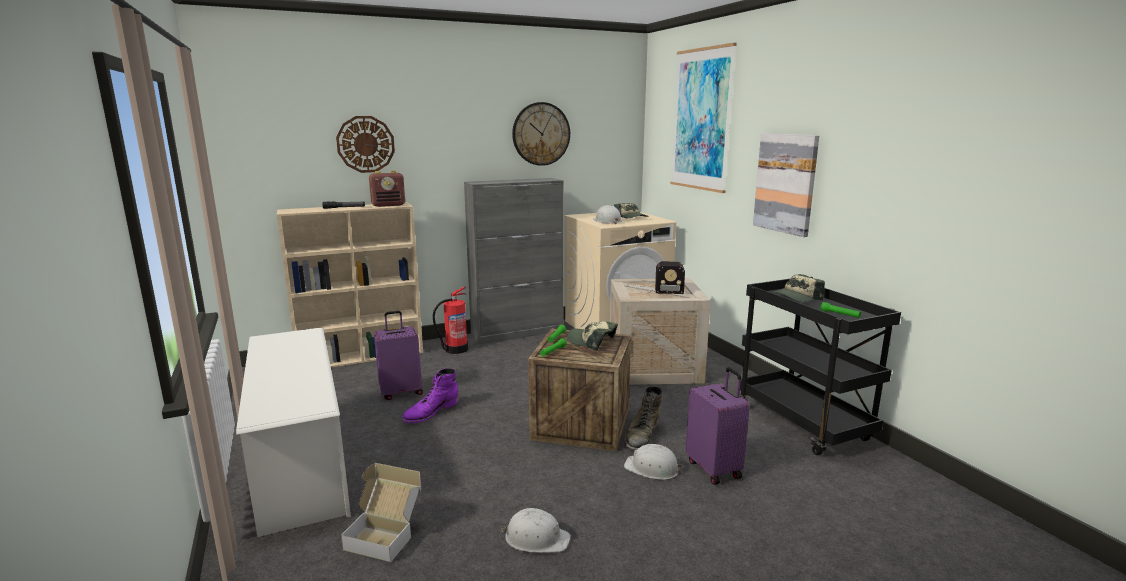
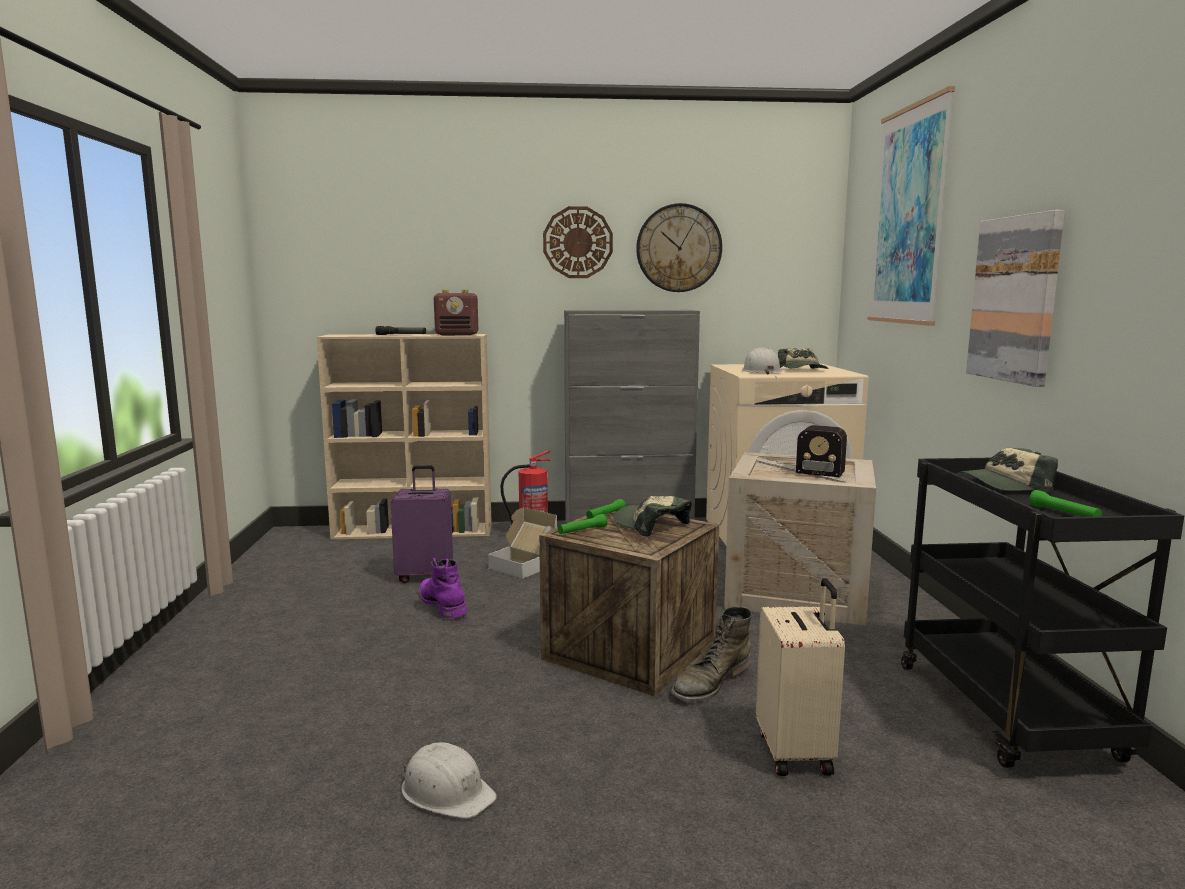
camera: 20 degrees right, 5 degrees down
(301, 463) = (247, 637): white shoe rack -> none
(365, 144) = (439, 257): wall clock -> wall clock (577, 242)
(386, 534) = (266, 741): cardboard box -> cardboard box (524, 566)
(431, 411) = (442, 604): purple boot -> purple boot turned 90 degrees clockwise
(652, 468) = (692, 731): white hard hat -> none
(714, 469) = (796, 752): purple suitcase -> beige suitcase

